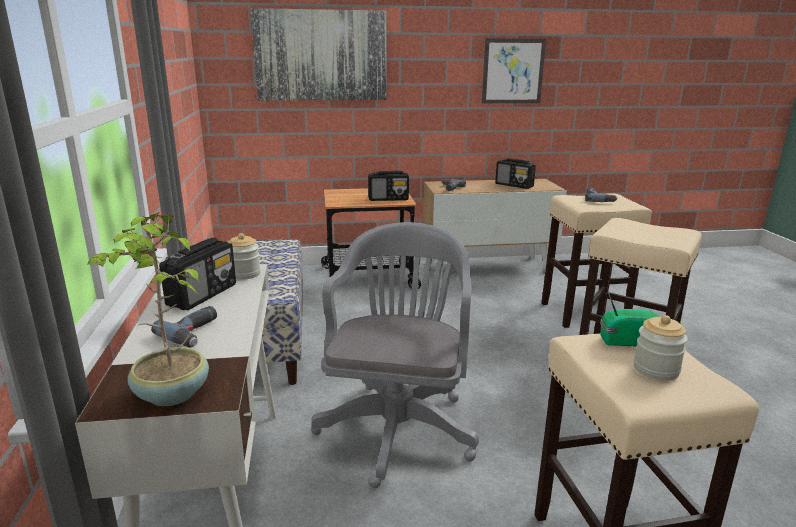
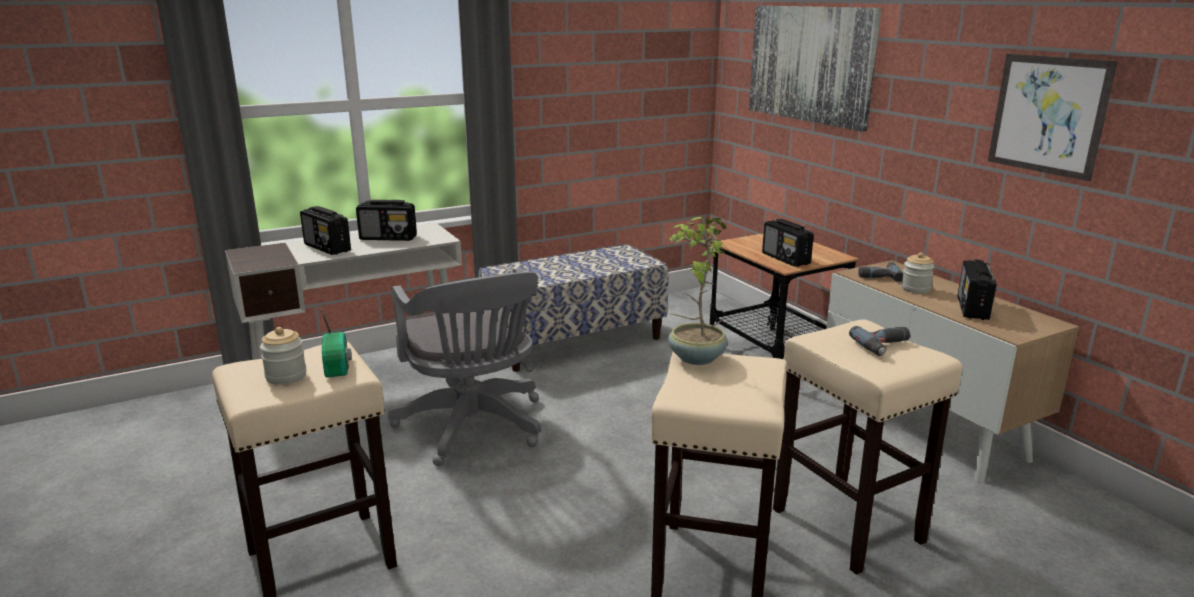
camera: 70 degrees right, 0 degrees up
(171, 395) = (249, 258): potted plant -> potted plant (695, 358)
(196, 333) = (327, 248): power drill -> radio
(244, 274) = (434, 239): jar -> jar (915, 289)
(398, 425) = (474, 429): grey office chair -> grey office chair turned 75 degrees clockwise

